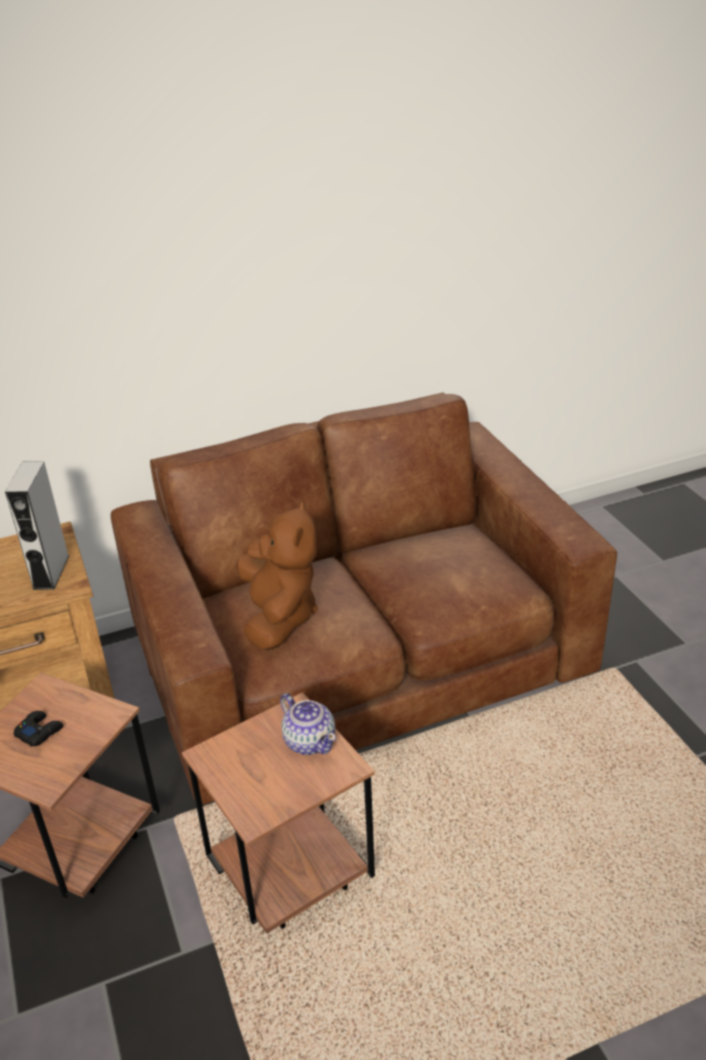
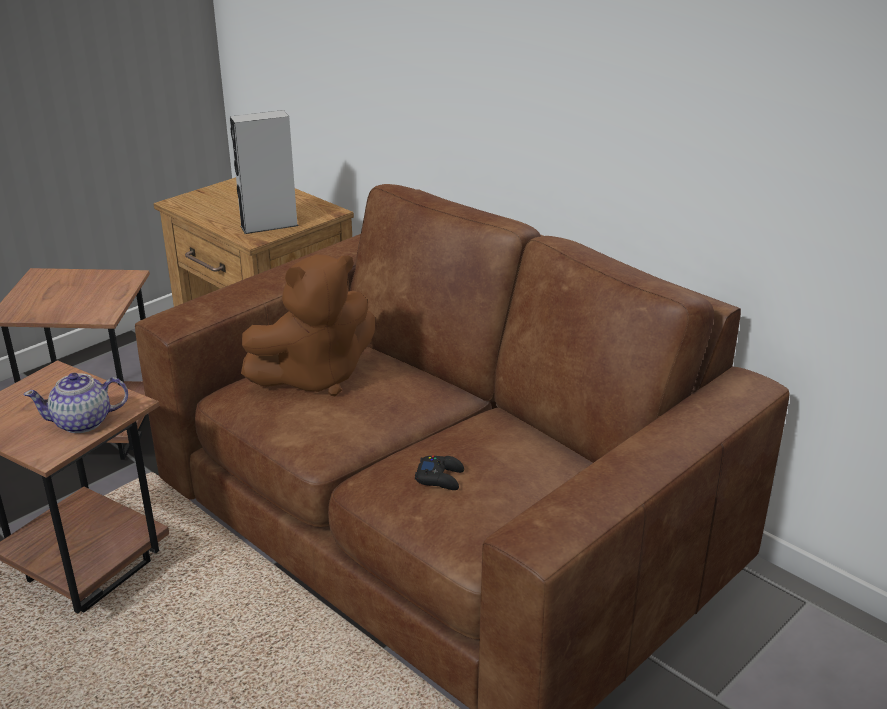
camera: 65 degrees right, 5 degrees down
(39, 732) = (72, 291): black game controller -> black game controller (440, 477)
(309, 741) = (83, 422): teapot -> teapot turned 45 degrees clockwise

